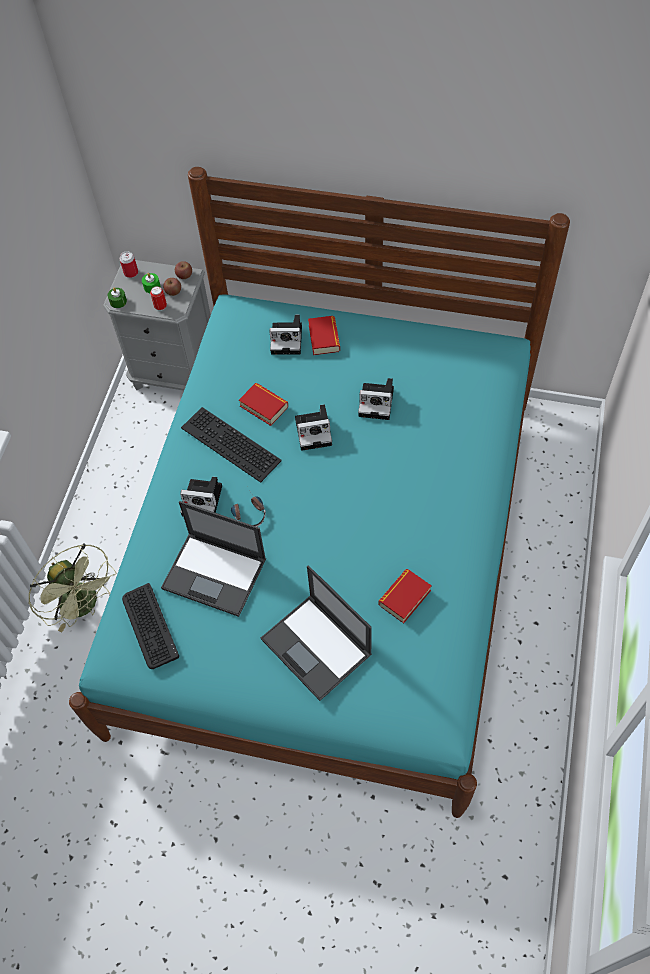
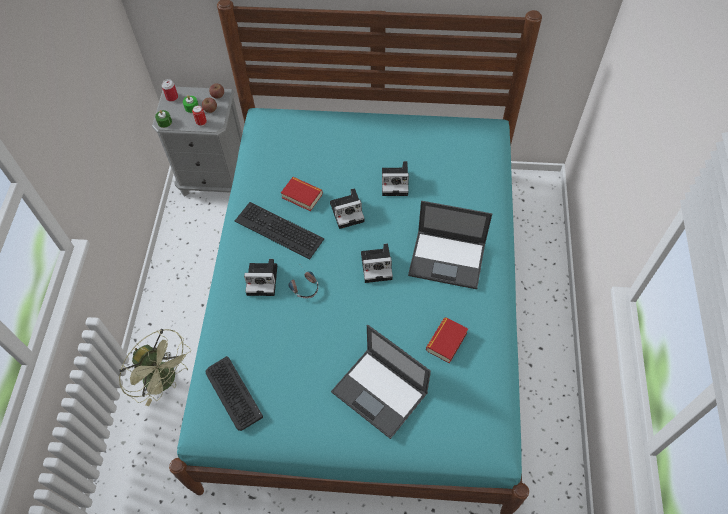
camera: 10 degrees left, 0 degrees up
(215, 574) = (283, 341): laptop -> laptop (448, 259)
(288, 339) = (313, 138): camera -> camera (378, 265)
(324, 338) = (343, 135): book -> none

